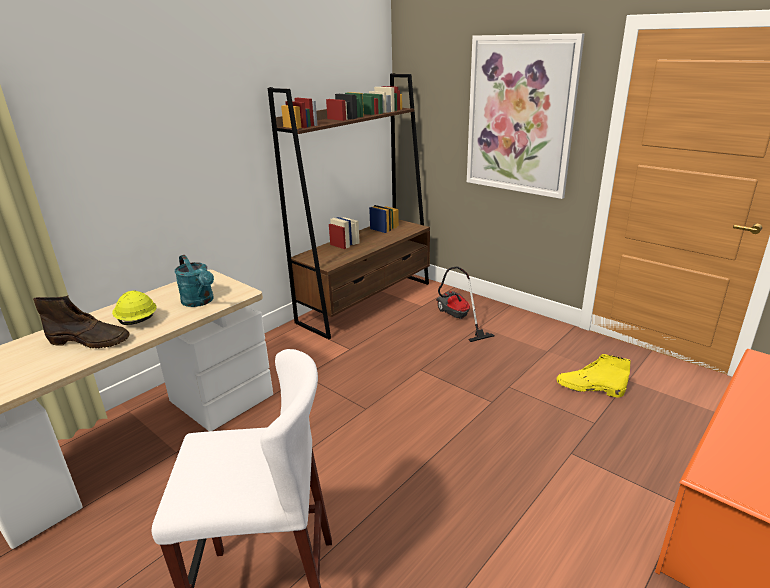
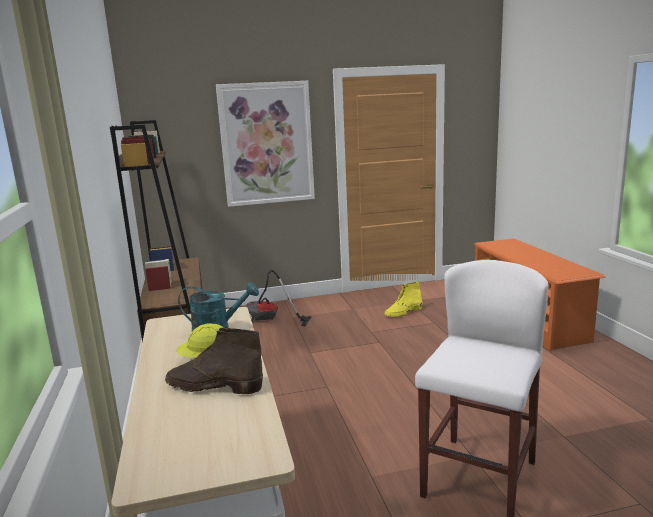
camera: 55 degrees left, 10 degrees down
(90, 341) = (213, 386): brown boot -> brown boot turned 120 degrees counterclockwise

